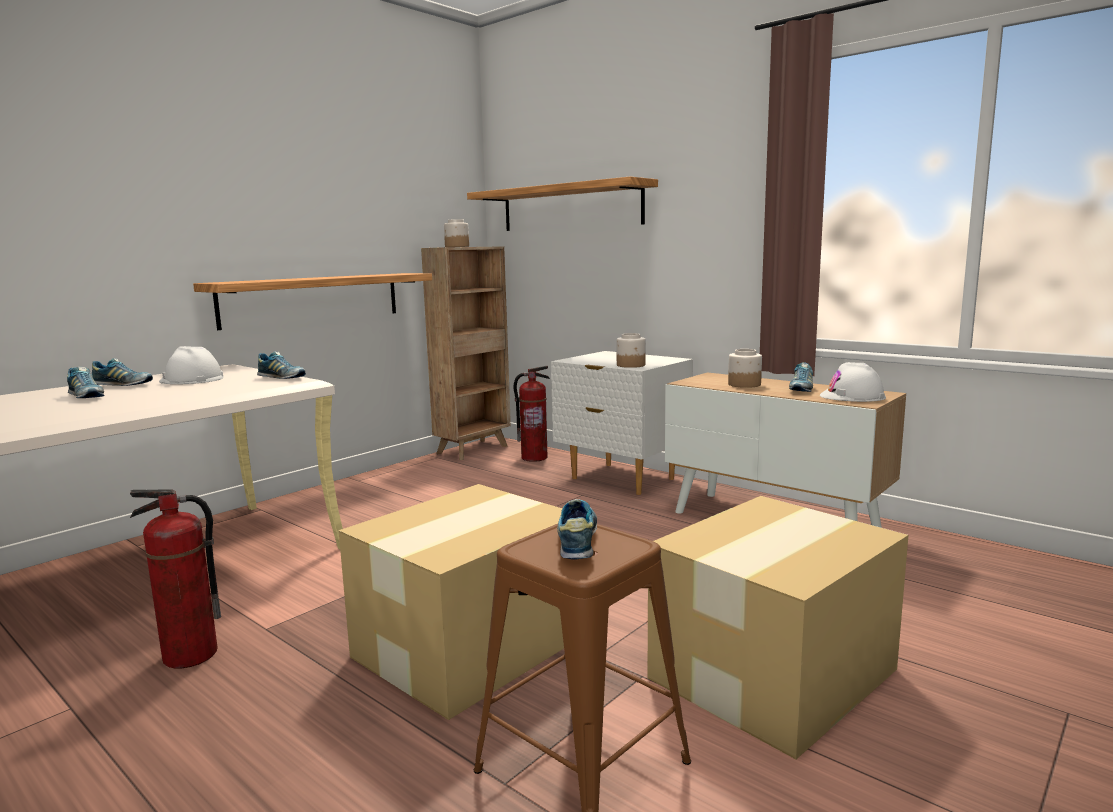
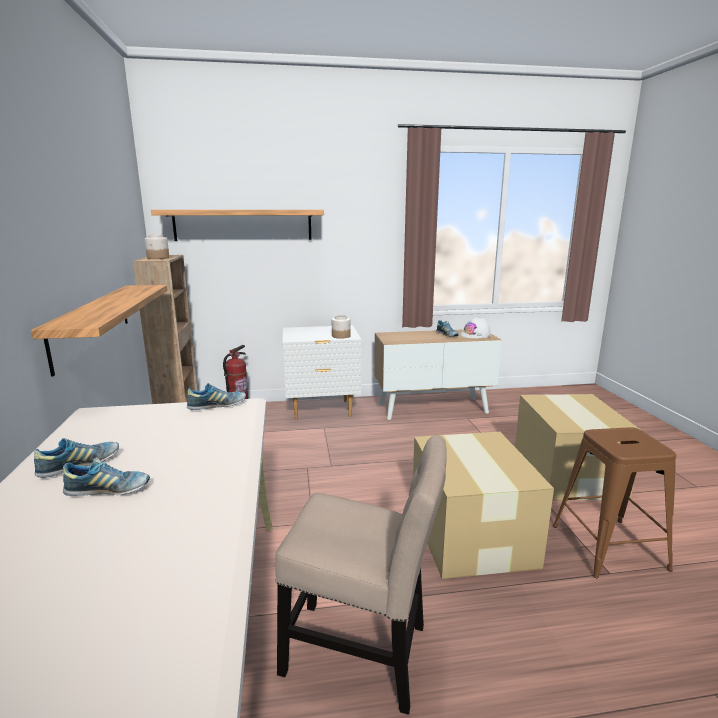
camera: 50 degrees left, 5 degrees up
(190, 655) = (362, 653): fire extinguisher -> beige chair
(191, 380) = (131, 434): white hard hat -> none
(578, 541) = (621, 439): shoe -> none
(744, 384) = (418, 337): jar -> none

